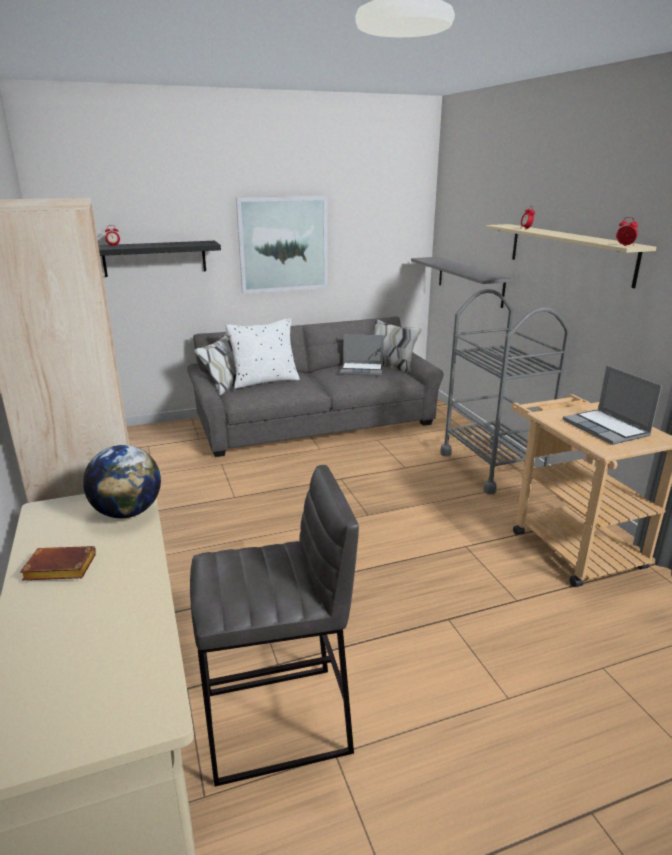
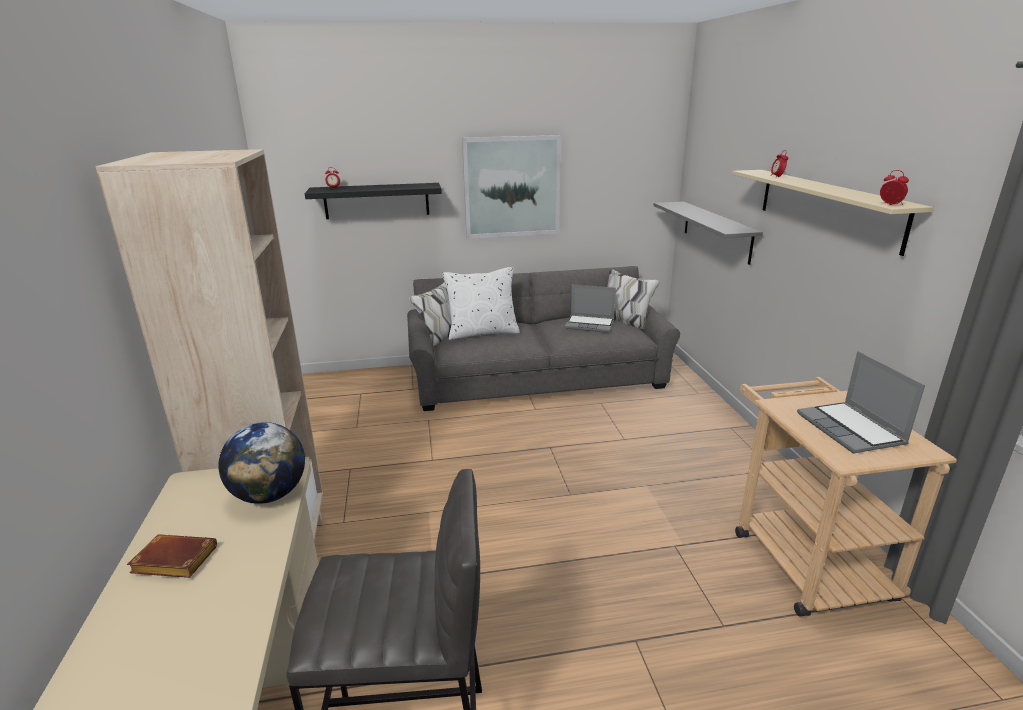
camera: 10 degrees right, 0 degrees up
(492, 467) = (726, 446): grey cart -> none

